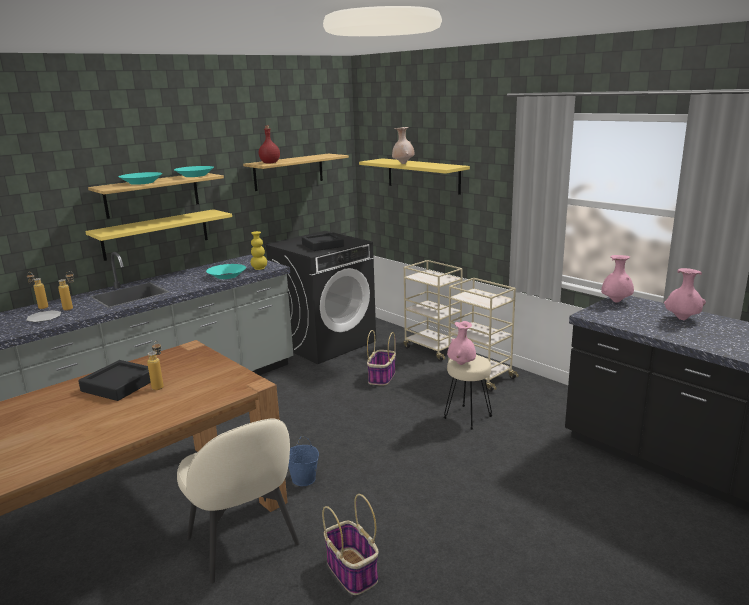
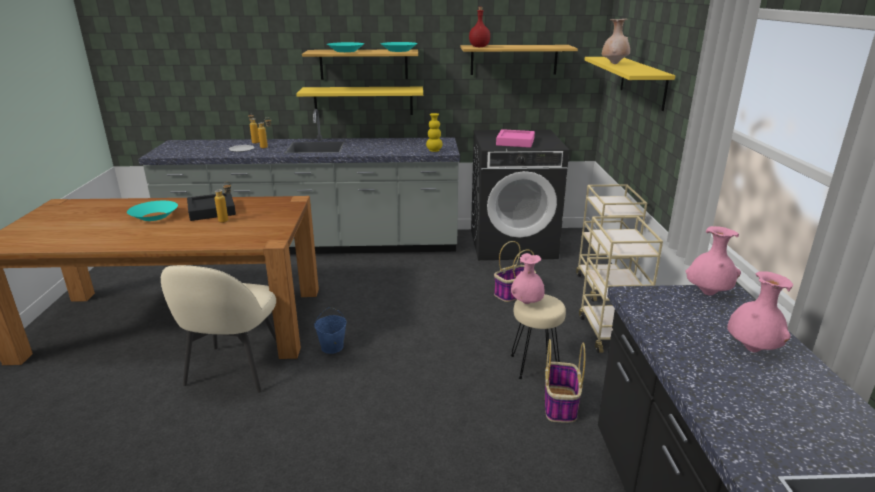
camera: 40 degrees right, 5 degrees up
(227, 276) = (399, 150): turquoise bowl -> turquoise bowl (154, 216)
(322, 245) = (515, 142): black tray -> pink tray
(352, 571) = (258, 435): basket -> basket (560, 405)

